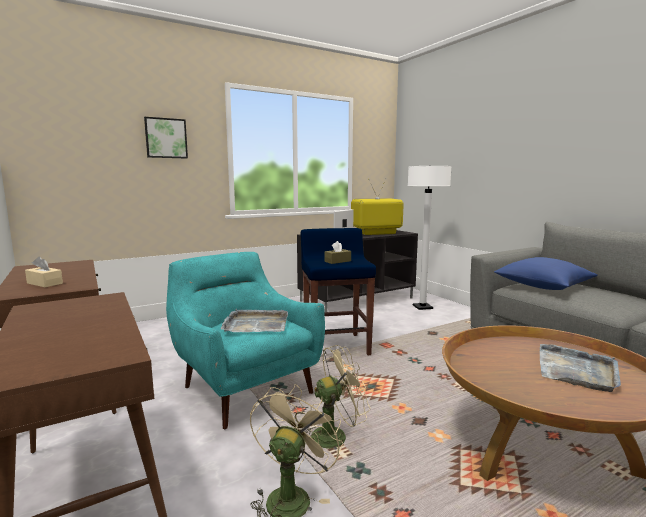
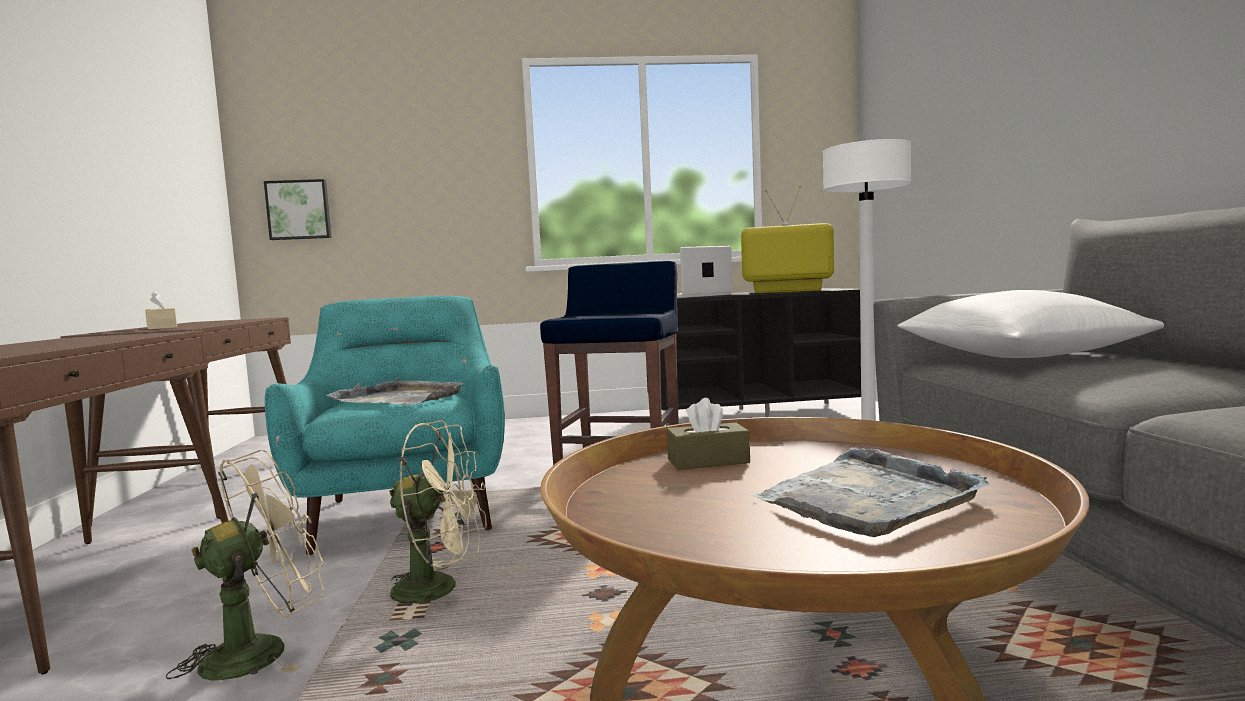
camera: 25 degrees right, 5 degrees down
(166, 138) = (433, 152): picture -> picture (299, 210)
(337, 261) = (605, 314): brown tissue box -> brown tissue box (708, 461)
(543, 286) = (1018, 356): blue pillow -> white pillow

